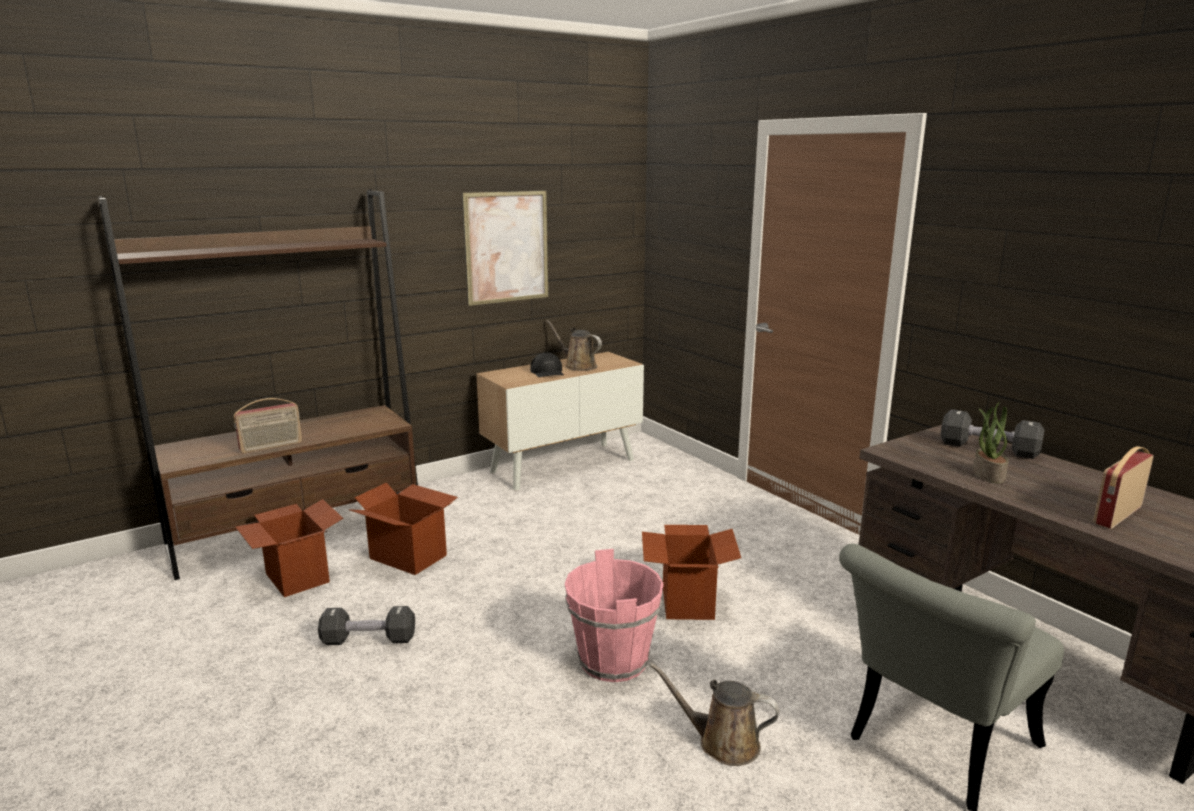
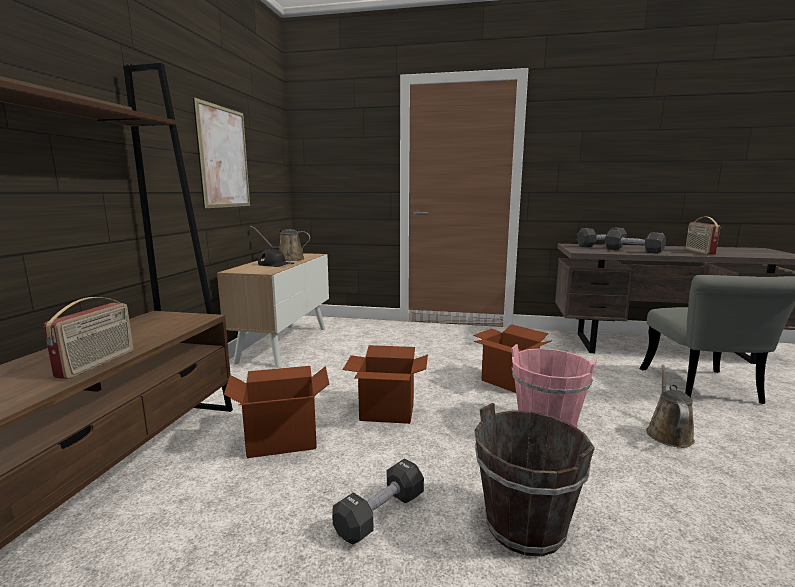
camera: 45 degrees left, 5 degrees down
(297, 578) = (195, 512): cardboard box -> cardboard box (386, 412)
(426, 706) = (525, 526): none -> brown bucket
(722, 743) = (668, 433): brown watering can -> brown watering can turned 135 degrees clockwise
(987, 475) = (633, 251): potted plant -> black dumbbell

